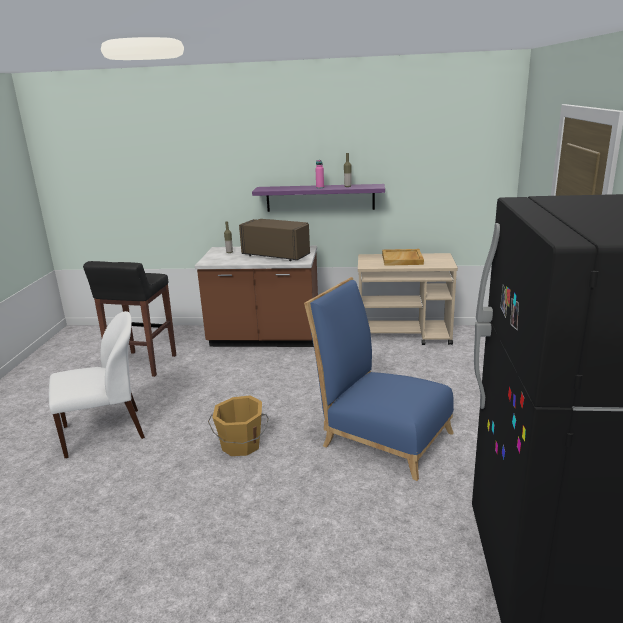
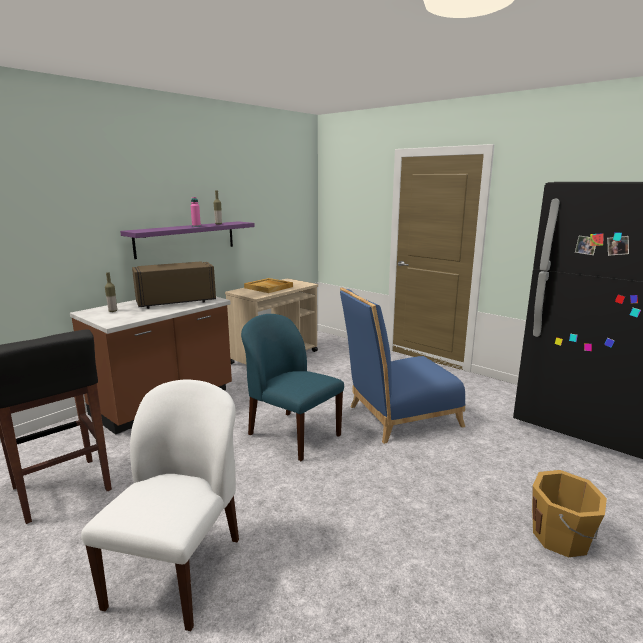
camera: 55 degrees left, 5 degrees down
(241, 445) = (334, 481): orange bucket -> orange bucket (562, 538)
(284, 401) = (292, 434): none -> blue chair

